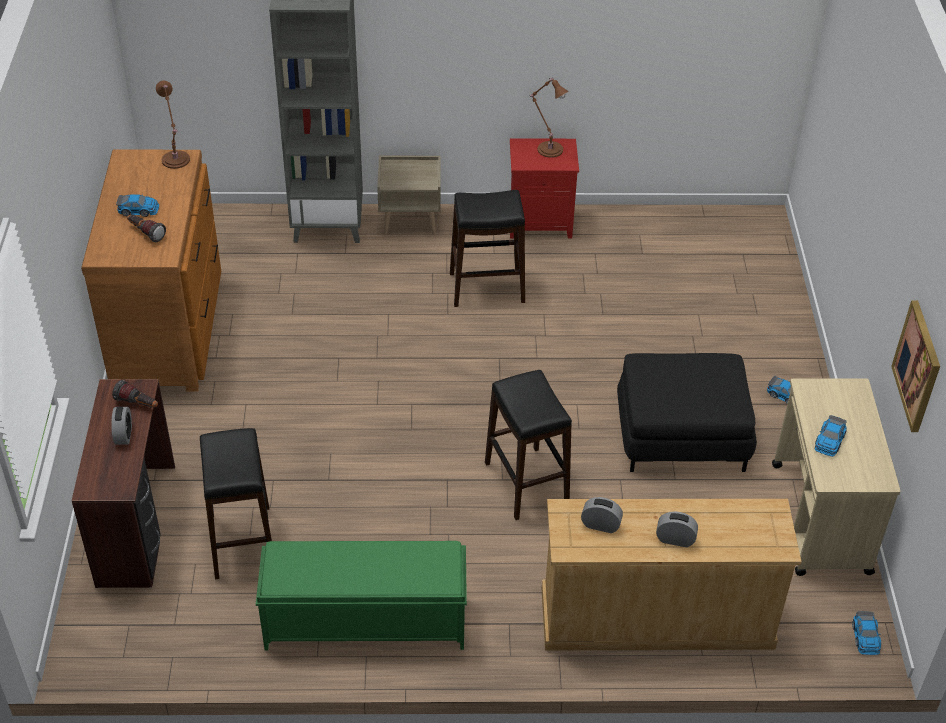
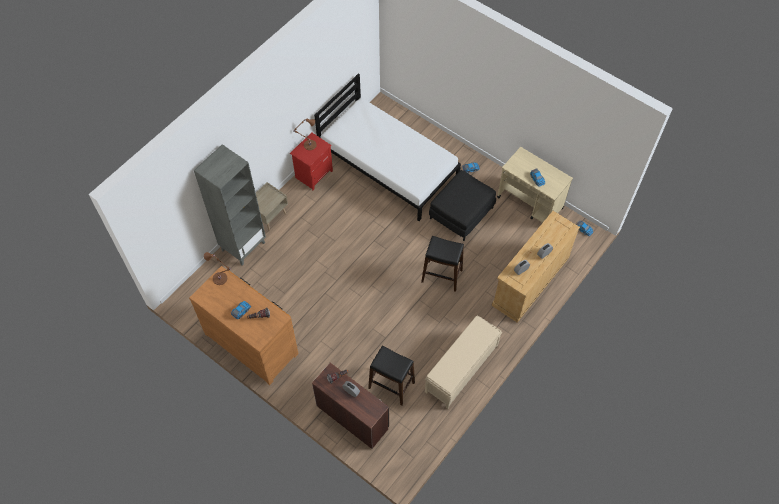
camera: 50 degrees left, 15 degrees up
(364, 622) = (461, 369): green bench -> beige bench
(487, 287) = (333, 217): black stool -> none
(660, 293) = (388, 166): none -> white bed
(918, 366) = (558, 135): picture -> none

